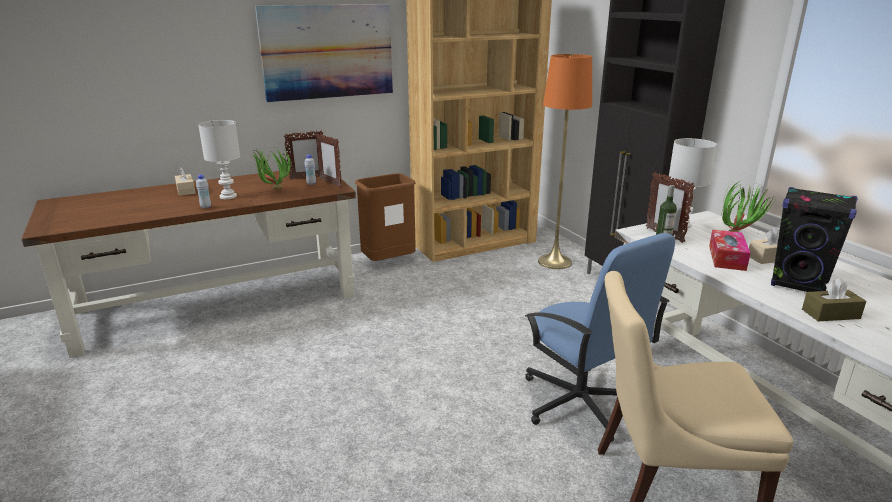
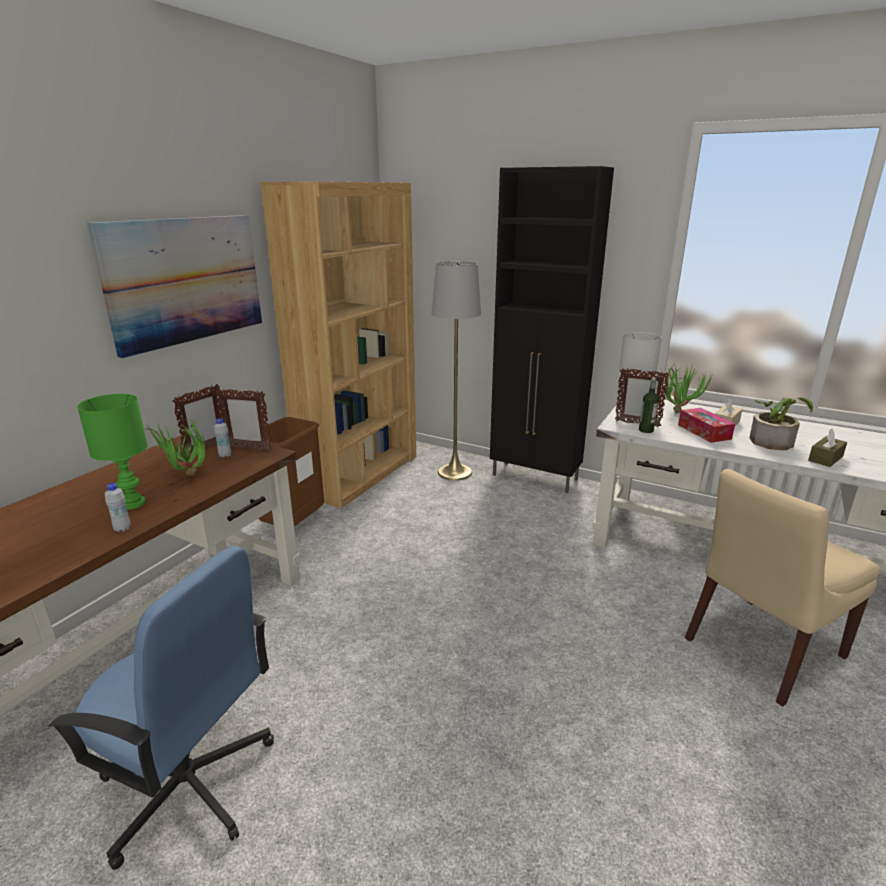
camera: 35 degrees left, 0 degrees up
(186, 190) = (44, 513): beige tissue box -> none
(227, 196) = (131, 504): white table lamp -> green table lamp
(555, 262) = (455, 472): orange floor lamp -> grey floor lamp
(580, 403) = (625, 601): blue office chair -> blue office chair (189, 785)
(798, 284) = (773, 440): black speaker -> potted plant

